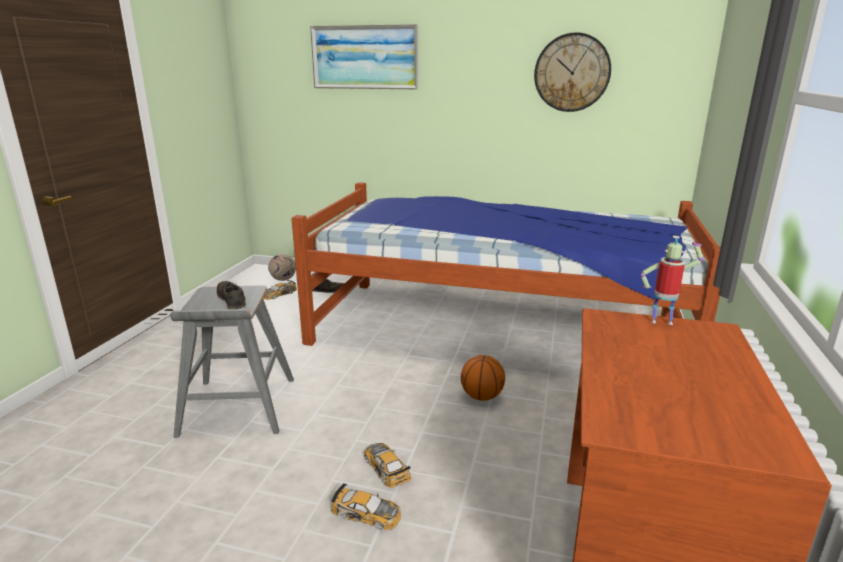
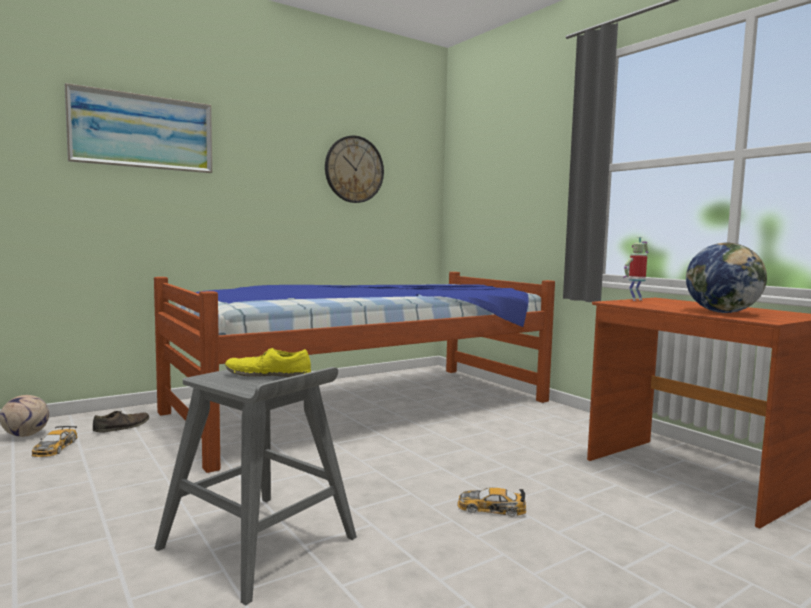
camera: 50 degrees left, 15 degrees down
(231, 300) = (268, 374): brown shoe -> yellow shoe
(367, 513) = (544, 536): toy car -> none
(482, 397) = (448, 444): basketball -> none
(641, 389) = (722, 312): none -> globe

